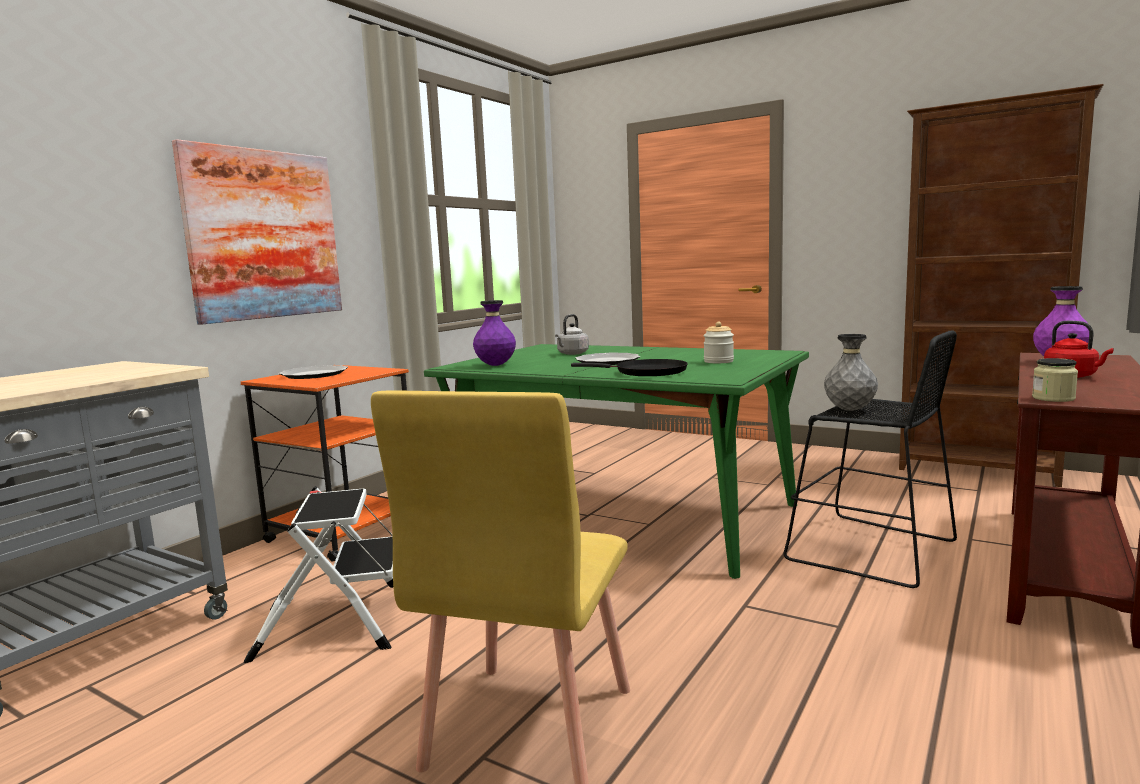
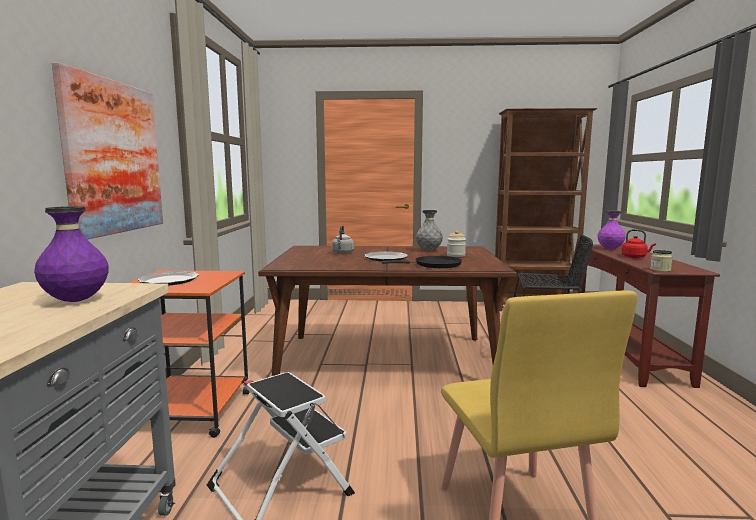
camera: 30 degrees left, 0 degrees up
(495, 365) = (311, 264): purple vase -> purple vase (76, 301)
(620, 513) = (385, 360): green dining table -> brown dining table
(849, 410) = (537, 281): grey vase -> grey vase (429, 251)

